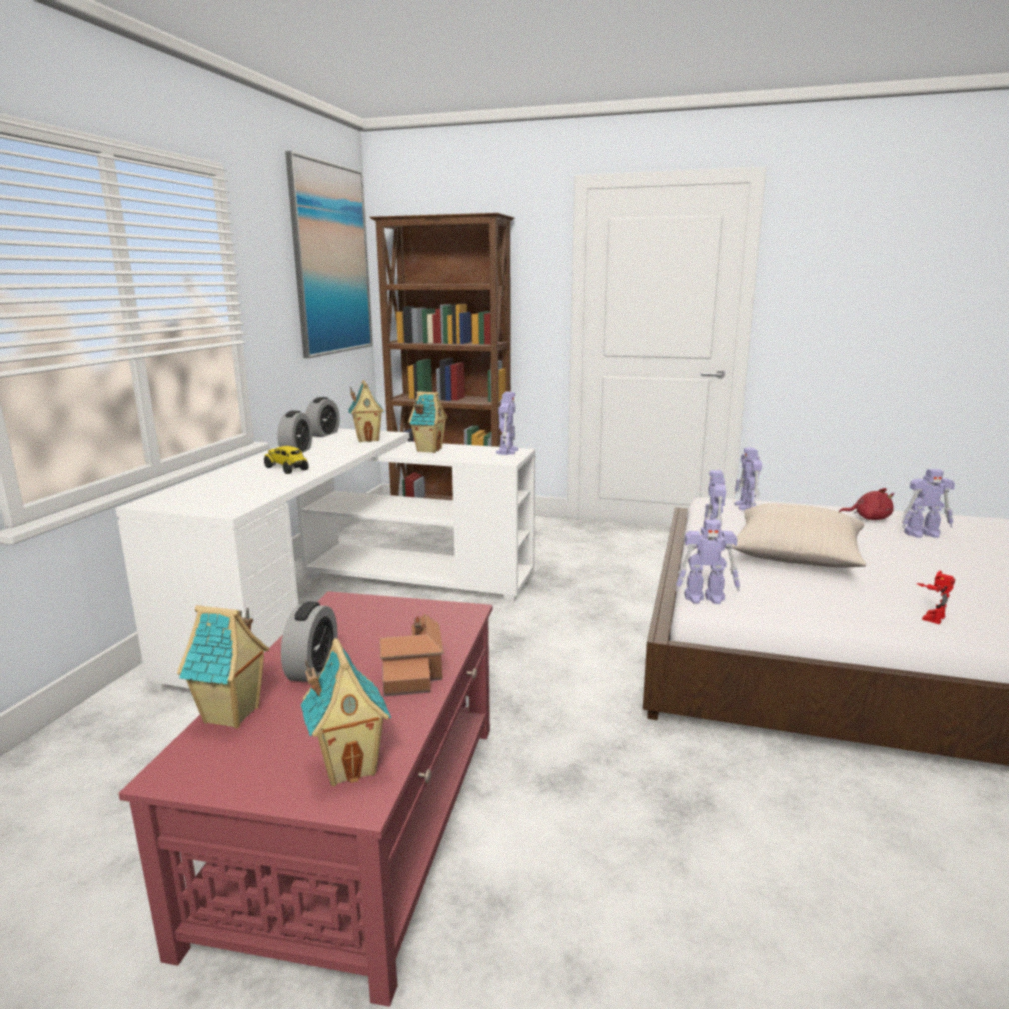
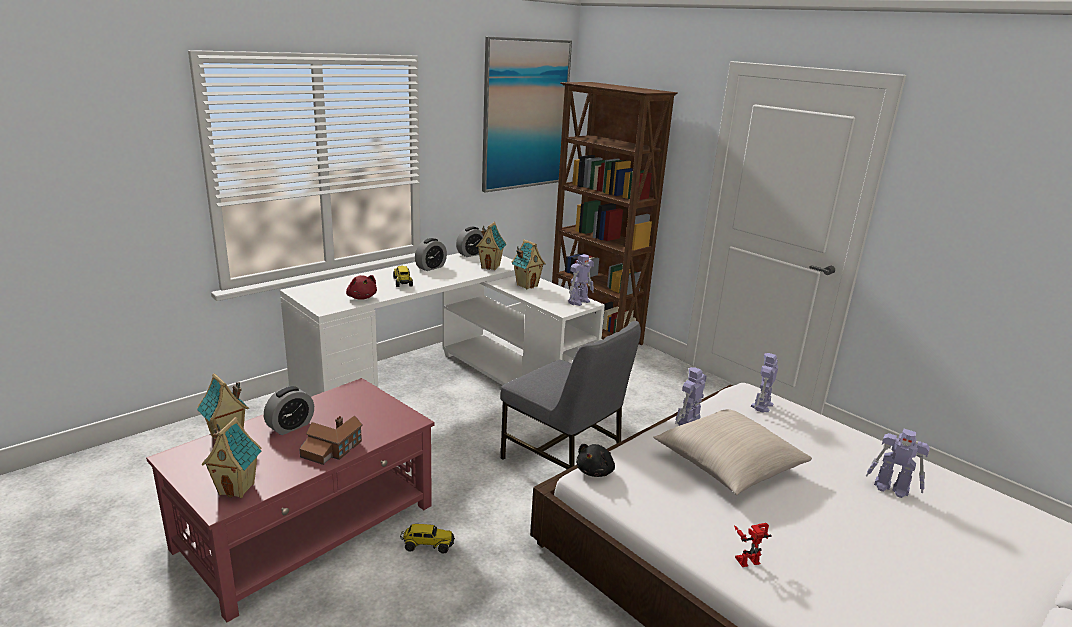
camera: 30 degrees right, 5 degrees up
(538, 772) = (427, 545): none -> toy truck
(571, 634) = (563, 461): none -> grey chair
(705, 598) = (595, 471): toy robot -> black plush toy
(869, 518) = (866, 455): red plush toy -> red plush toy (361, 297)

